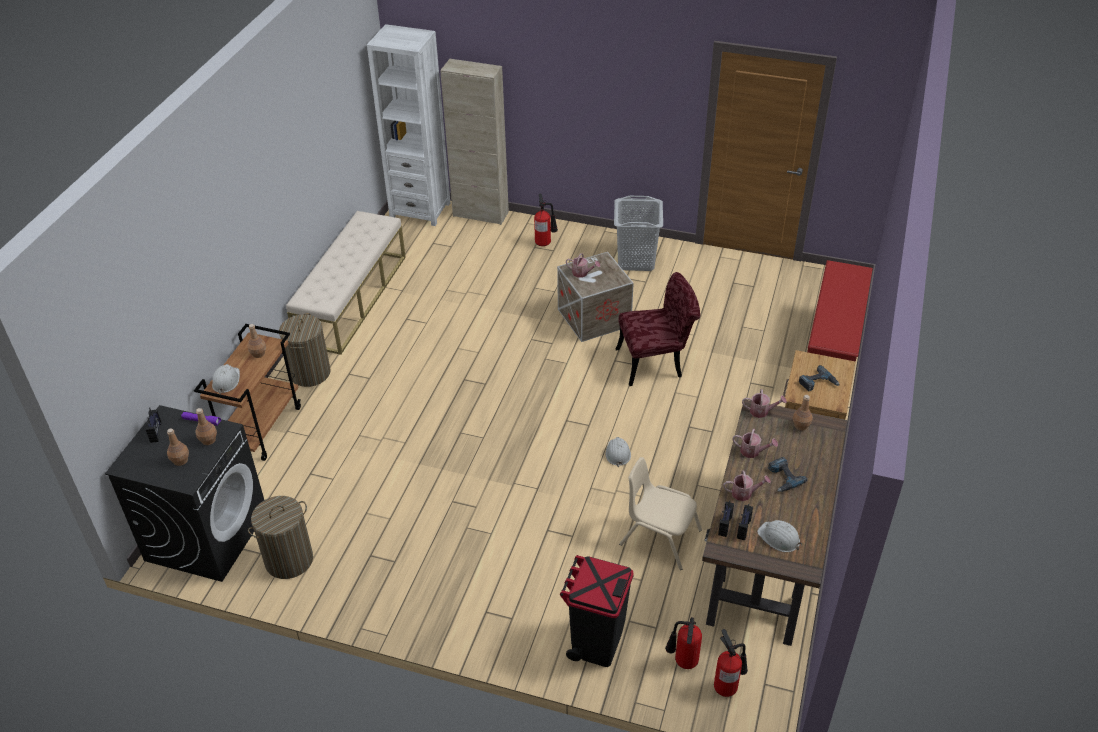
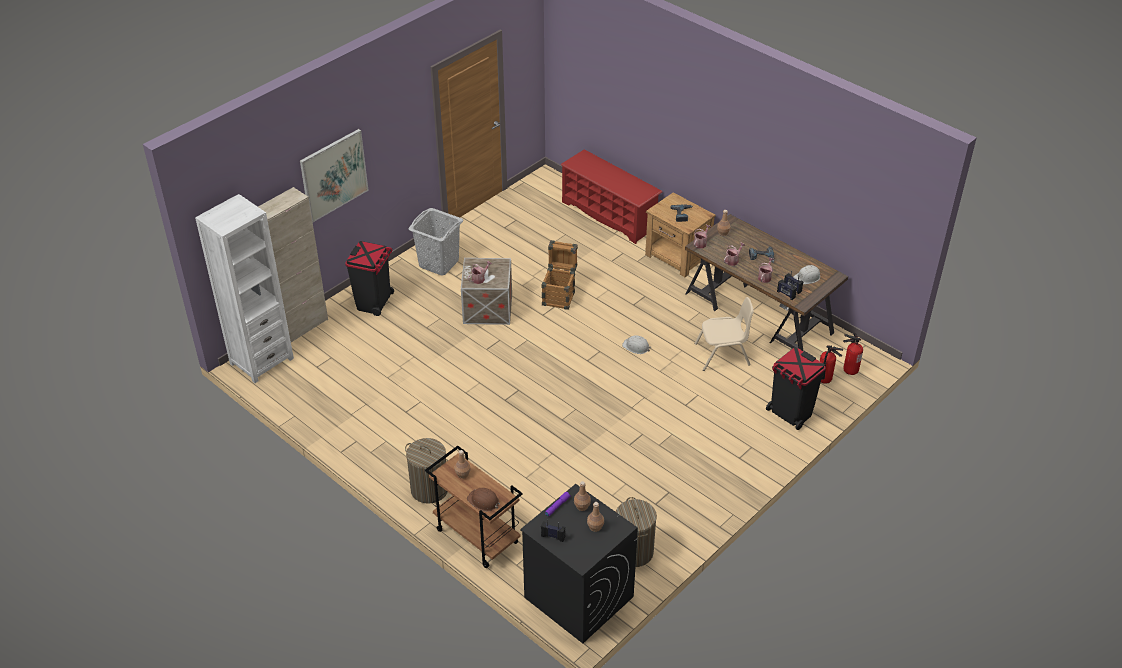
camera: 65 degrees left, 0 degrees up
(226, 381) = (483, 501): white hard hat -> brown hard hat
(352, 299) = (351, 438): beige bench -> none
(545, 242) = (374, 302): fire extinguisher -> black trash can
(556, 86) = (334, 175): none -> picture
(656, 362) = (560, 295): red chair -> crate
(660, 537) = (722, 355): beige chair -> beige chair turned 150 degrees counterclockwise

